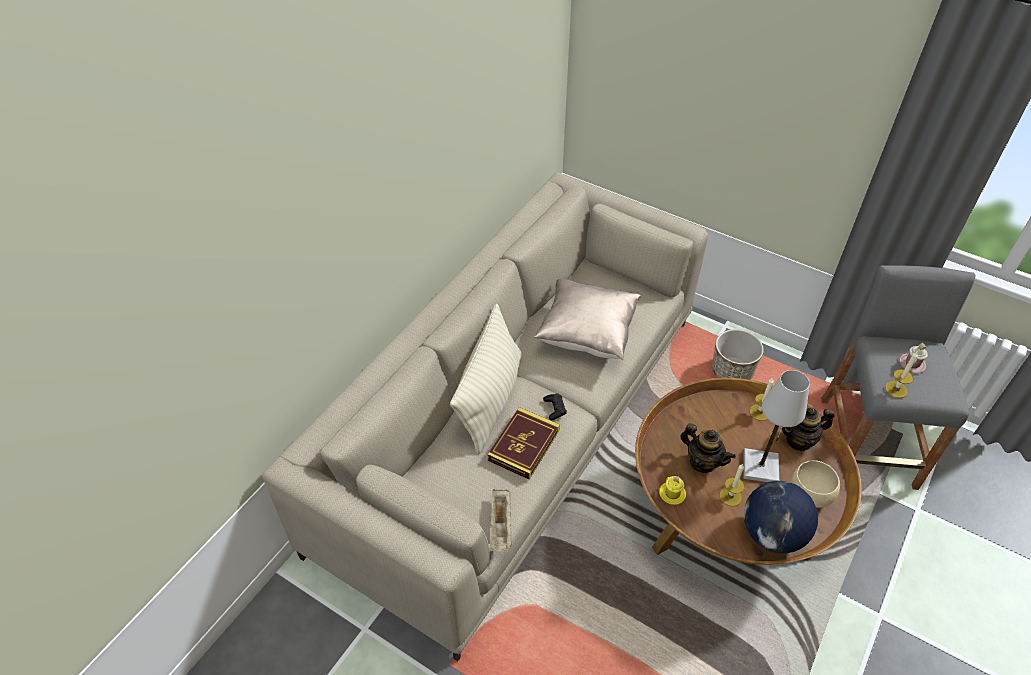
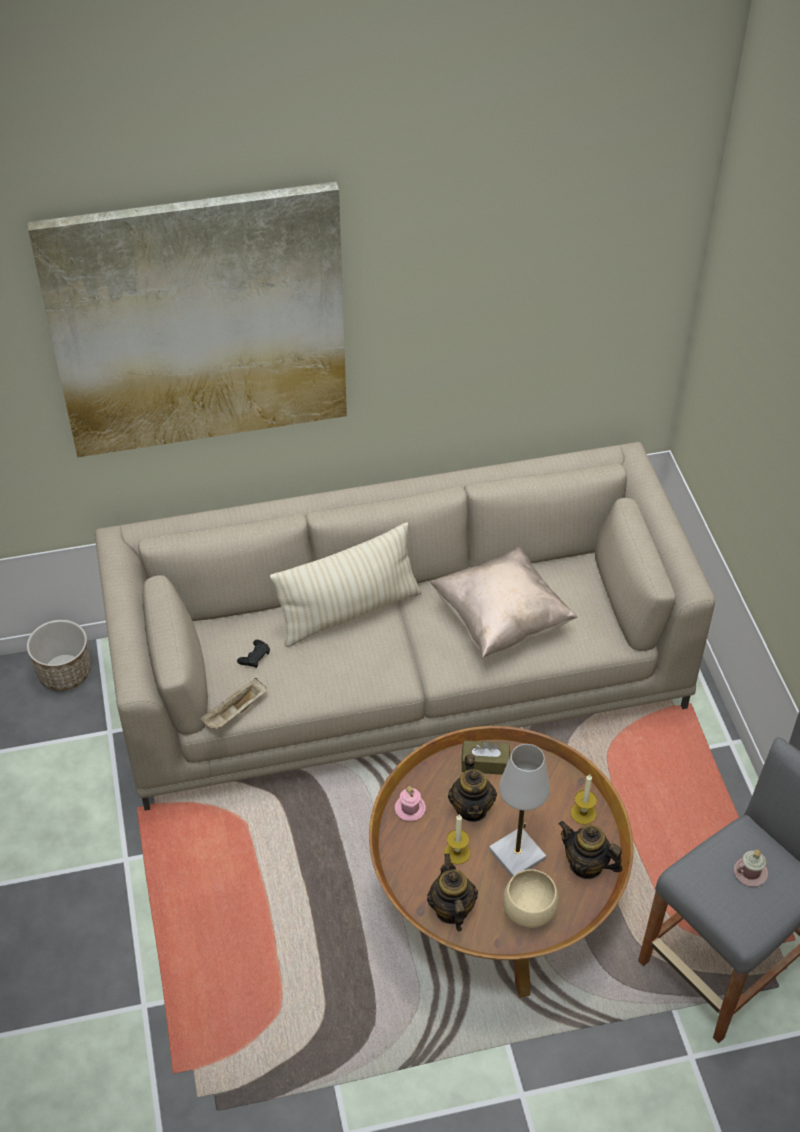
camera: 45 degrees right, 0 degrees up
(297, 215) = (199, 322): none -> picture
(524, 445) = (328, 668): book -> none
(555, 408) = (390, 660): black game controller -> black game controller (254, 657)
(672, 493) = (410, 808): yellow mug -> pink mug
(675, 428) = (485, 763): none -> brown tissue box
(732, 371) = (676, 788): planter -> planter (65, 673)
(772, 534) = (451, 909): globe -> teapot
(896, 389) = (696, 878): candle -> none

